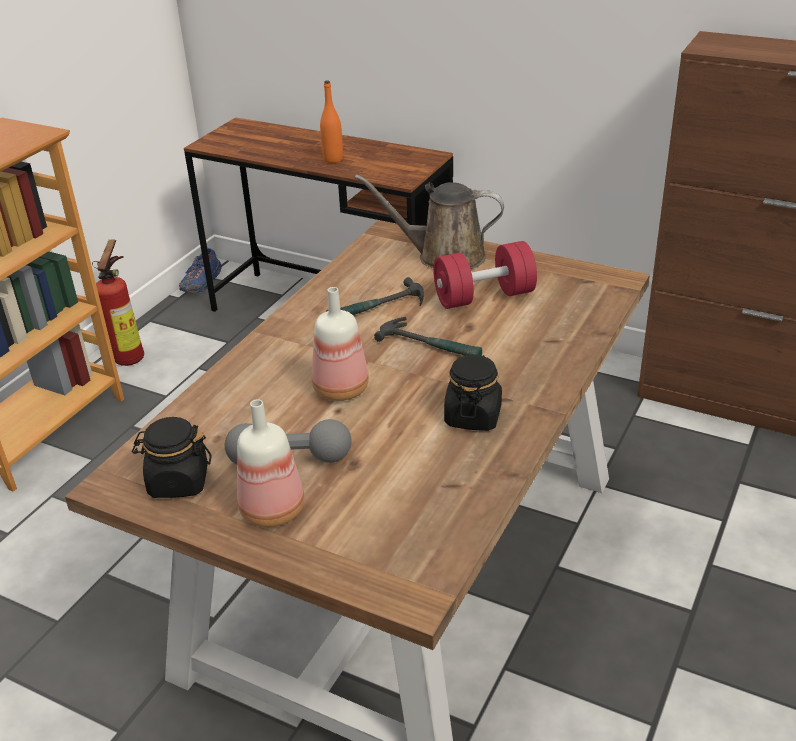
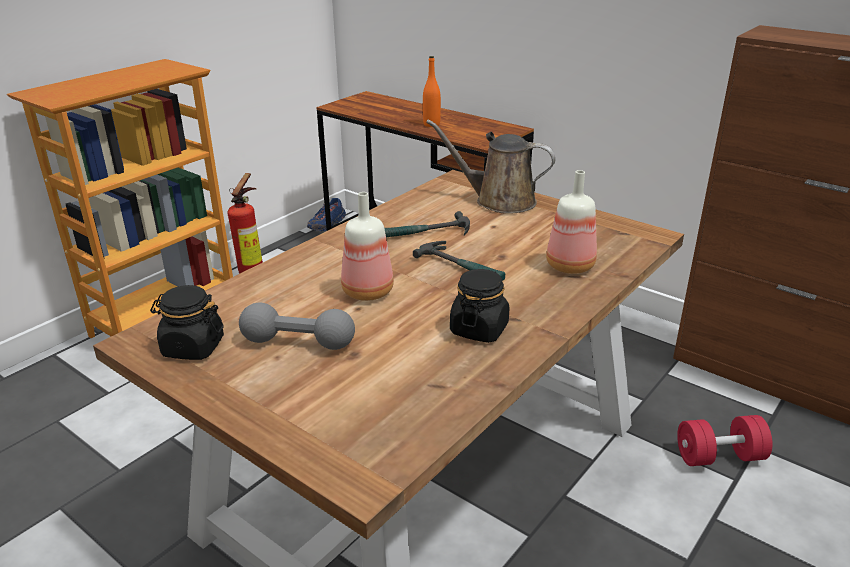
camera: 10 degrees right, 5 degrees down
(271, 509) = (262, 382): bottle -> bottle (568, 265)
(484, 297) = (523, 235): red dumbbell -> red dumbbell (719, 456)

